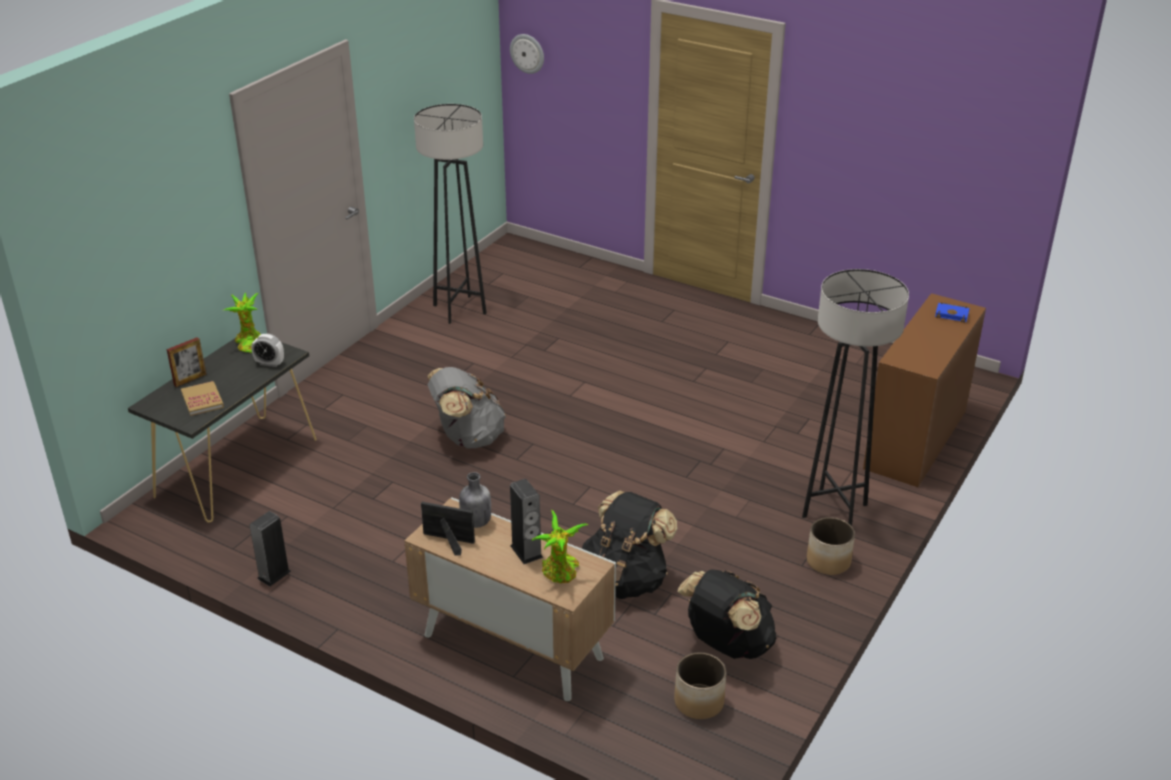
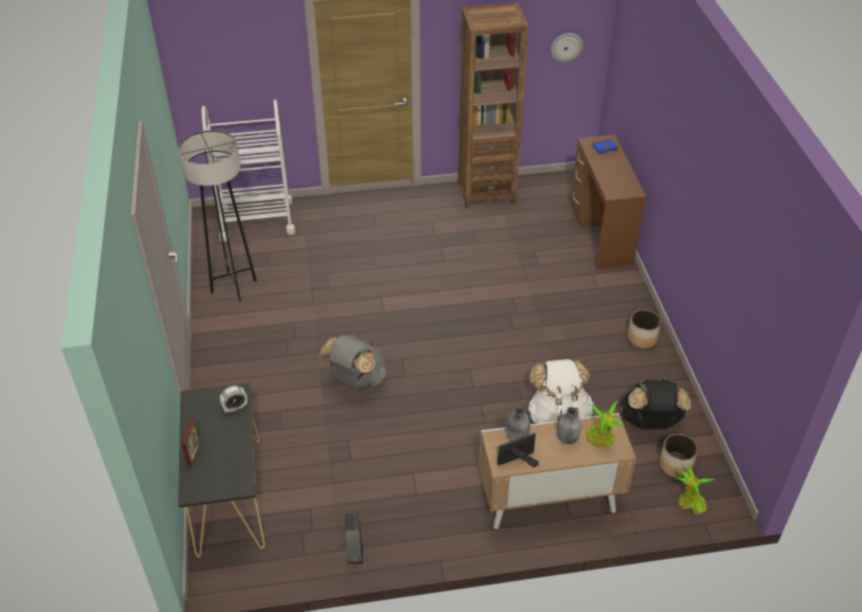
camera: 40 degrees left, 10 degrees up
(202, 400) = (226, 464): book -> none
(250, 343) = (198, 400): potted plant -> potted plant (689, 503)
(526, 551) = (567, 438): speaker -> grey bottle
(527, 53) = (191, 64): wall clock -> wall clock (566, 47)
(552, 266) = (256, 220): none -> white cart
(626, 579) = (558, 417): black backpack -> white backpack
(826, 341) = (486, 192): none -> brown bookcase
(834, 511) = (611, 304): grey floor lamp -> none

